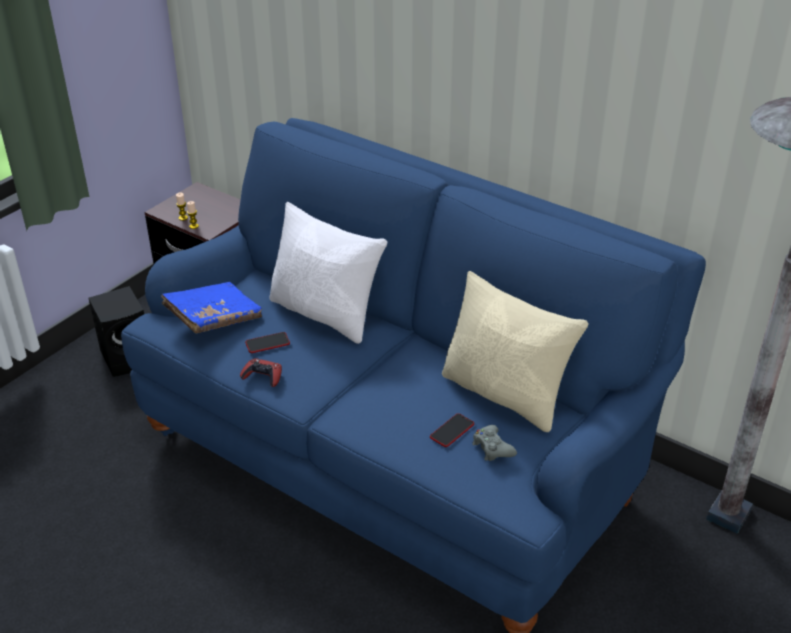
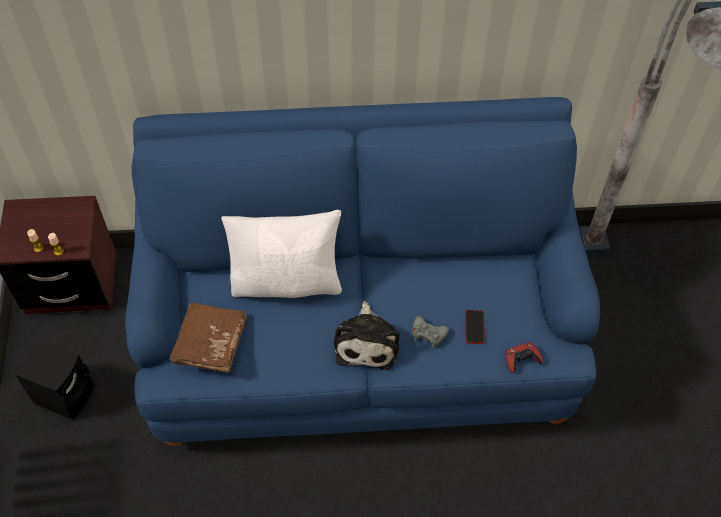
camera: 40 degrees left, 20 degrees up
(214, 319) = (210, 344): blue book -> brown book
(262, 376) = (302, 370): red game controller -> red game controller (522, 359)
(267, 343) = (276, 339): phone -> none
(343, 390) = (367, 342): none -> plush toy
(492, 448) = (510, 323): grey game controller -> grey game controller (428, 334)
(505, 394) = (476, 271): beige pillow -> none

